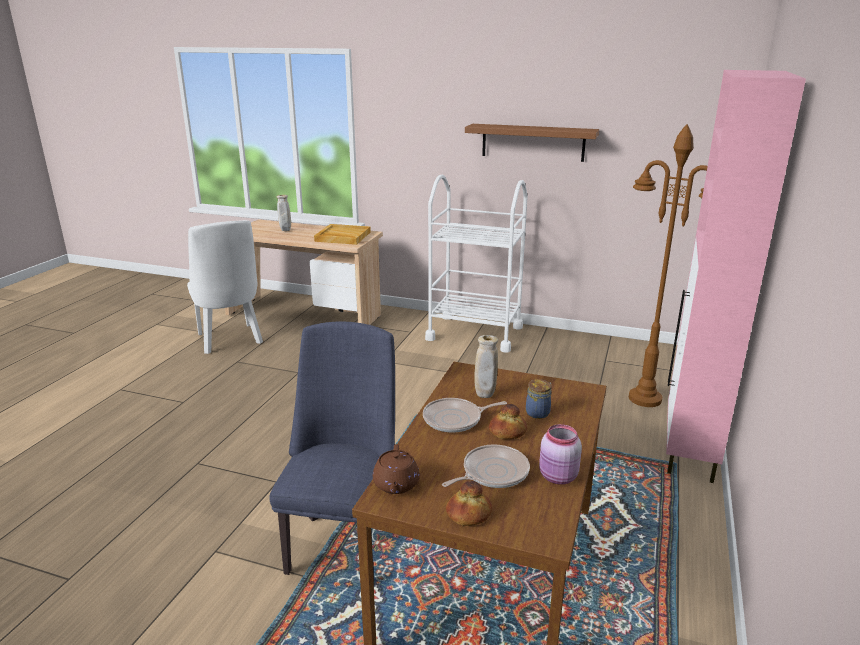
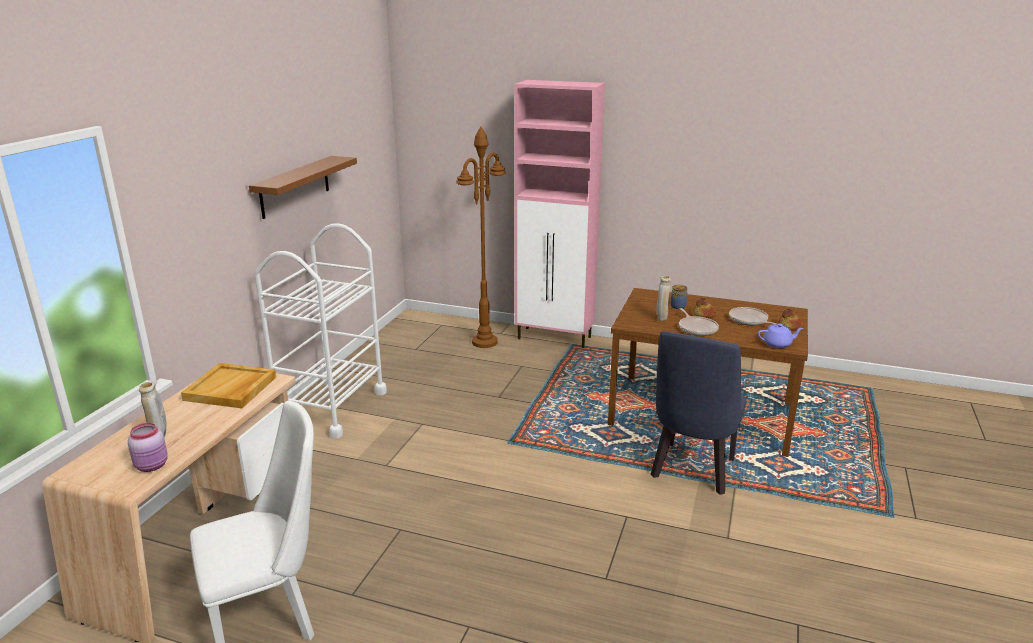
camera: 90 degrees left, 0 degrees up
(343, 541) = (692, 472): blue chair -> blue chair turned 75 degrees counterclockwise
(396, 485) = (778, 344): brown teapot -> purple teapot
(558, 477) = (743, 306): pink jar -> pink jar (152, 466)

